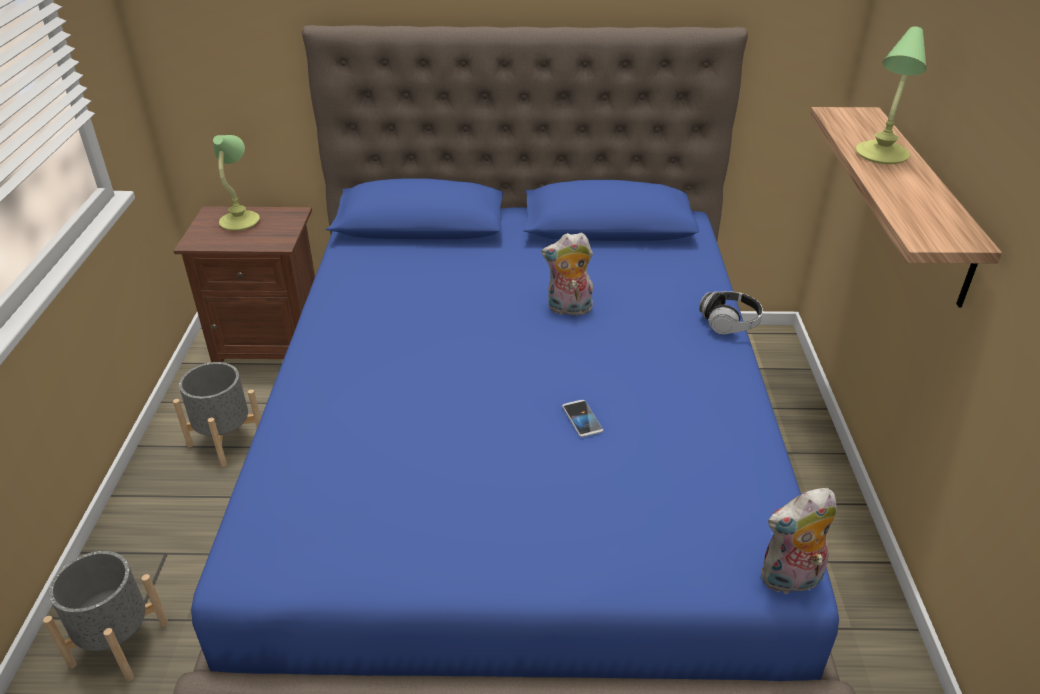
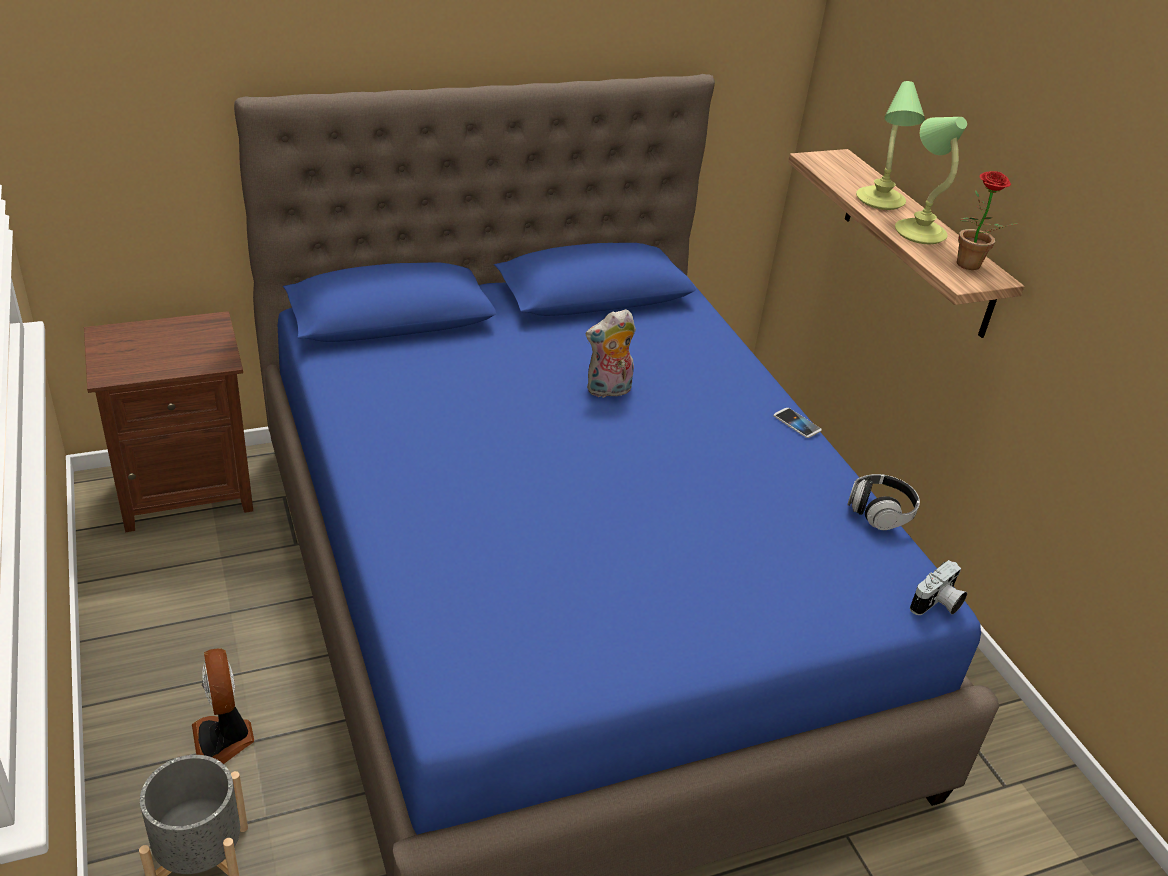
camera: 25 degrees left, 0 degrees up
(191, 547) = (224, 739): none -> fan
(226, 440) = (194, 611): grey planter -> none
(240, 221) = (150, 339): table lamp -> table lamp (919, 232)
(582, 419) = (687, 499): phone -> phone (797, 424)
(729, 323) = (766, 381): headphones -> headphones (880, 512)
(790, 580) = (937, 604): plush toy -> camera
(942, 226) = (968, 267): none -> potted plant

